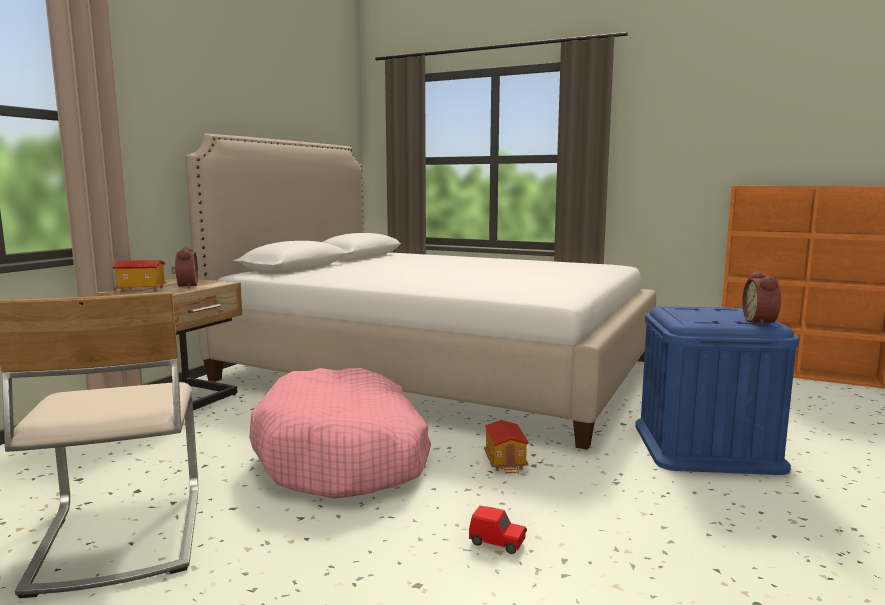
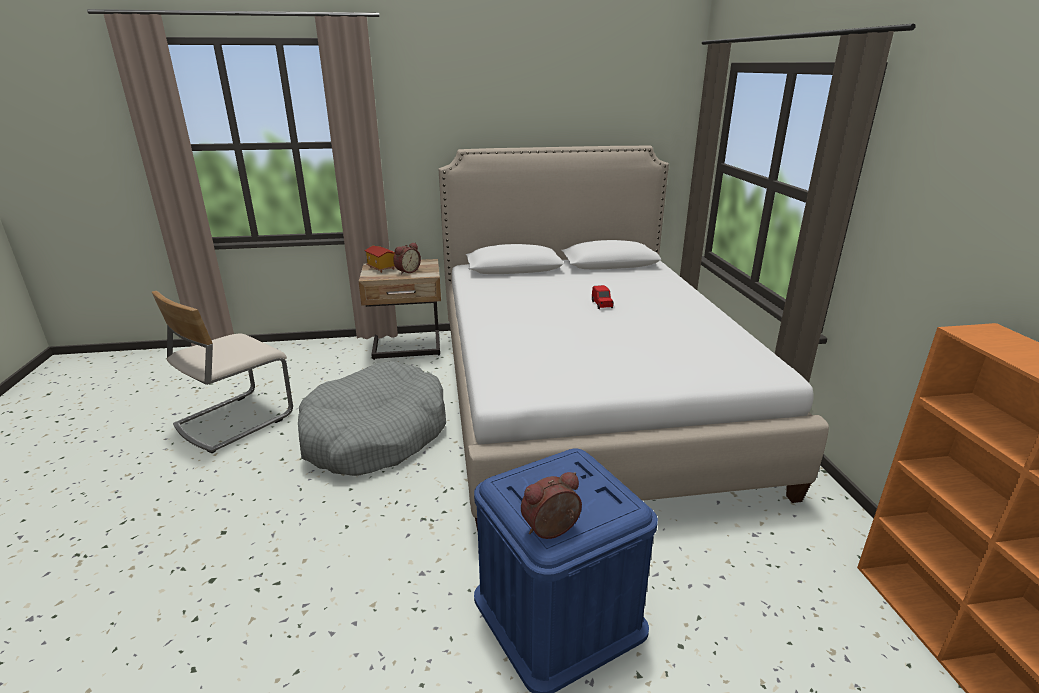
camera: 55 degrees right, 15 degrees up
(344, 456) = (375, 435): pink dog bed -> grey dog bed
(497, 543) = (287, 545): red toy car -> red toy car (602, 305)
(506, 462) = (418, 503): toy house -> none

